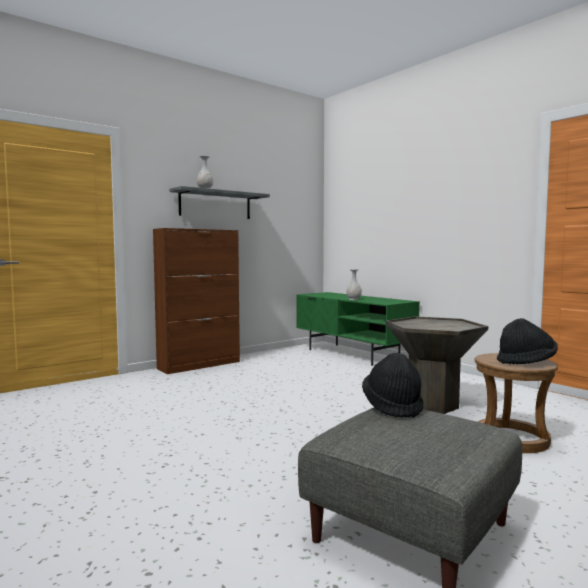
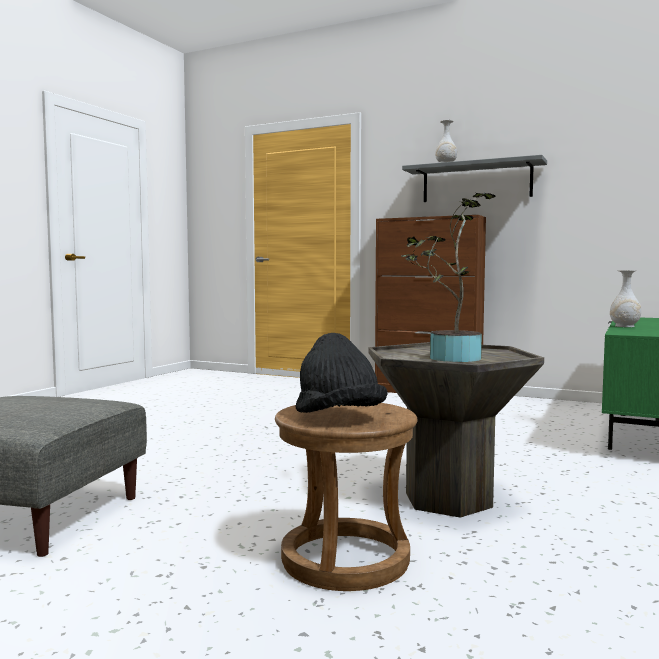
camera: 65 degrees right, 0 degrees up
(393, 406) = (105, 400): black hat -> none
(448, 326) = (449, 358): none -> potted plant

